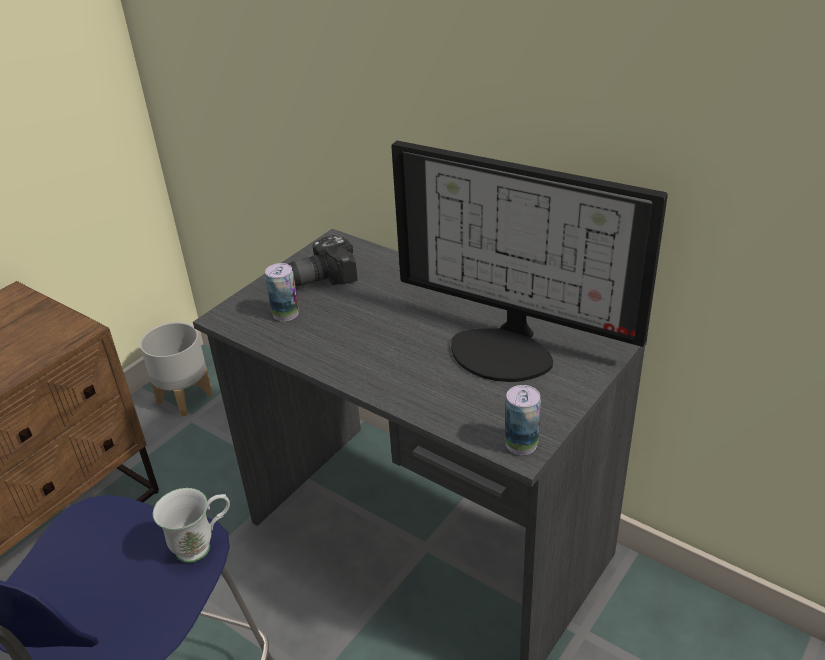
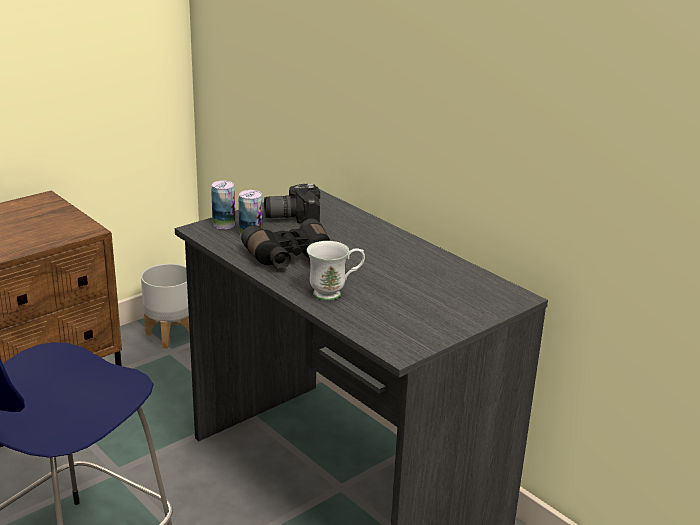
camera: 10 degrees right, 10 degrees down
(202, 545) = (130, 387): white mug -> white mug (335, 293)
(344, 339) = (290, 258): none -> black binoculars
(506, 348) = (422, 286): monitor -> none
(521, 444) = (402, 346): can -> can (224, 225)

